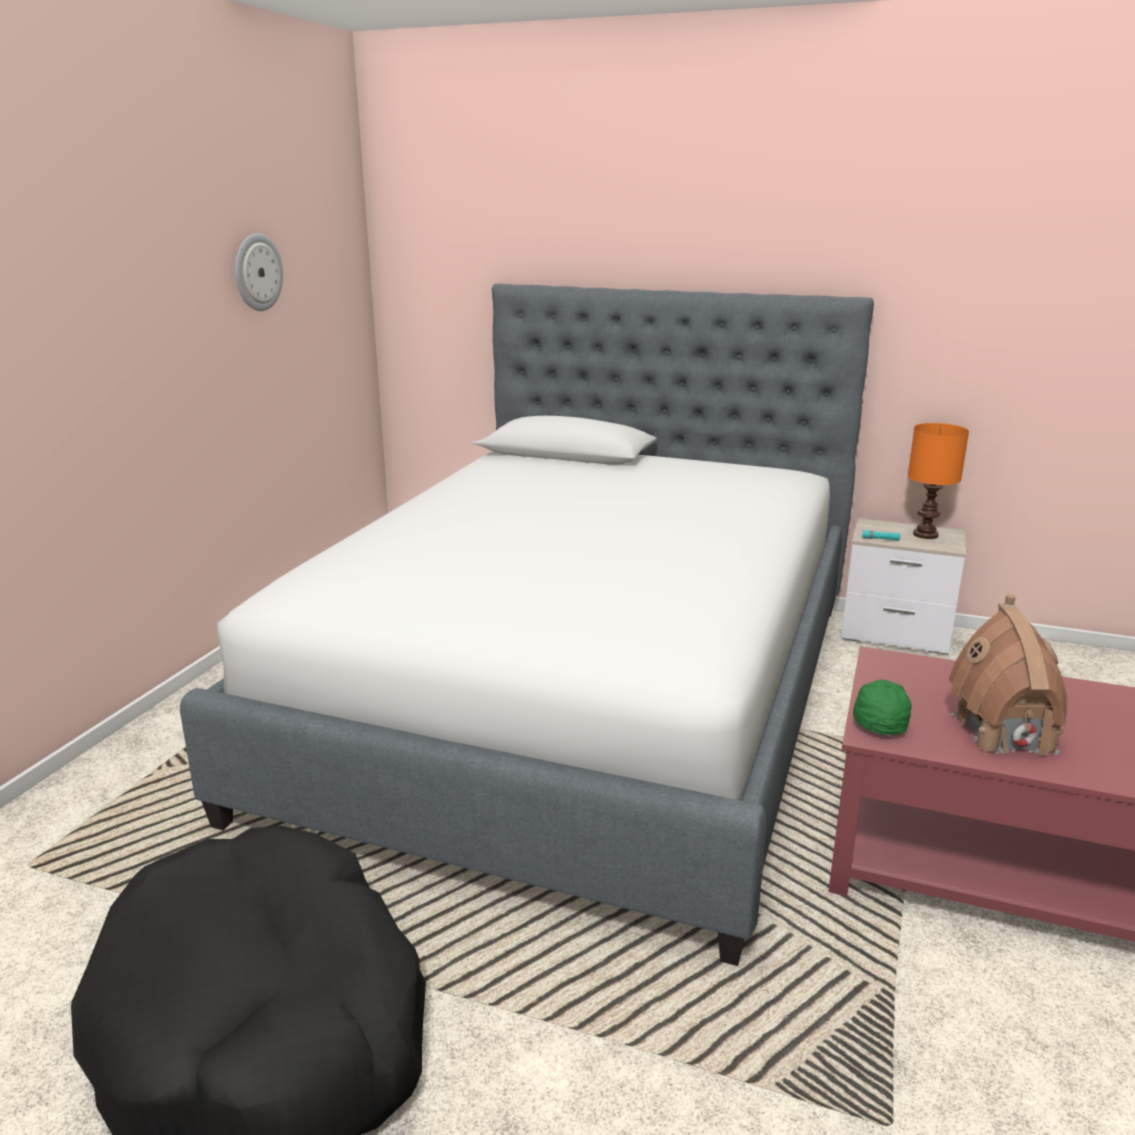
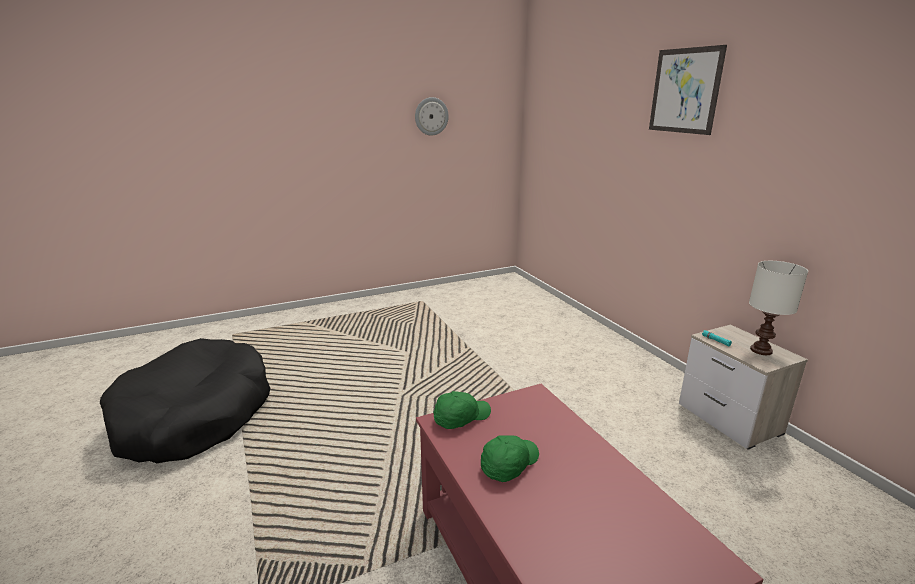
camera: 45 degrees right, 0 degrees up
(583, 699) = (479, 366): bed -> none
(742, 217) = (685, 91): none -> picture
(926, 534) = (762, 350): orange table lamp -> white table lamp
(1003, 732) = (508, 464): toy house -> green cap

